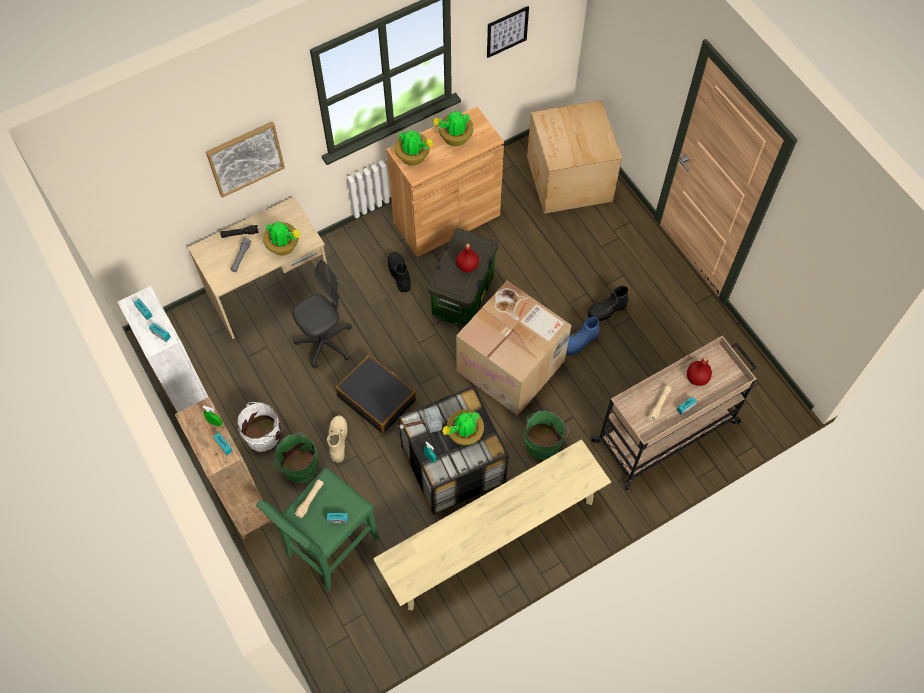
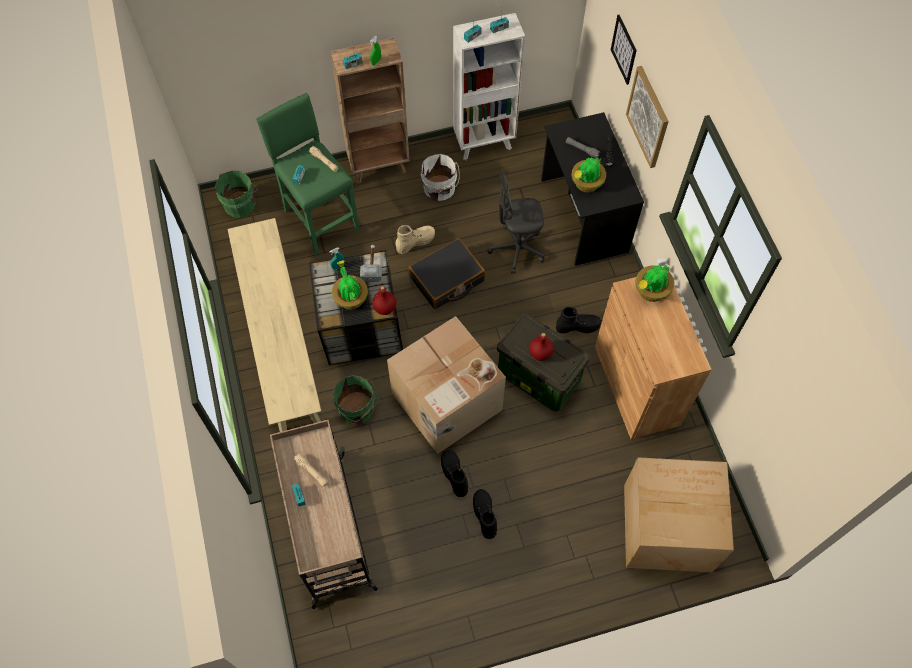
camera: 105 degrees right, 0 degrees up
(271, 293) = (582, 216): beige desk -> black desk
(298, 465) = (402, 208): green bucket -> green bucket (241, 203)
(325, 343) = (517, 249): grey office chair -> grey office chair turned 105 degrees clockwise
(338, 440) = (415, 241): beige boot -> beige boot turned 45 degrees counterclockwise
(454, 138) = (669, 336): potted plant -> none
(507, 31) = (780, 385): picture -> picture (624, 49)
(579, 342) = (454, 475): blue boot -> black boot
(697, 378) = (328, 520): red bottle -> red bottle (385, 308)

